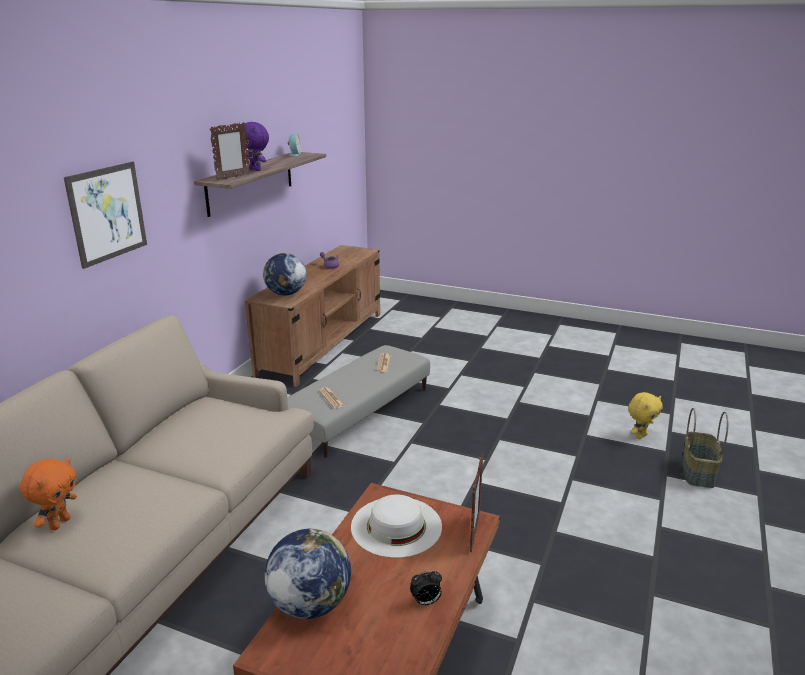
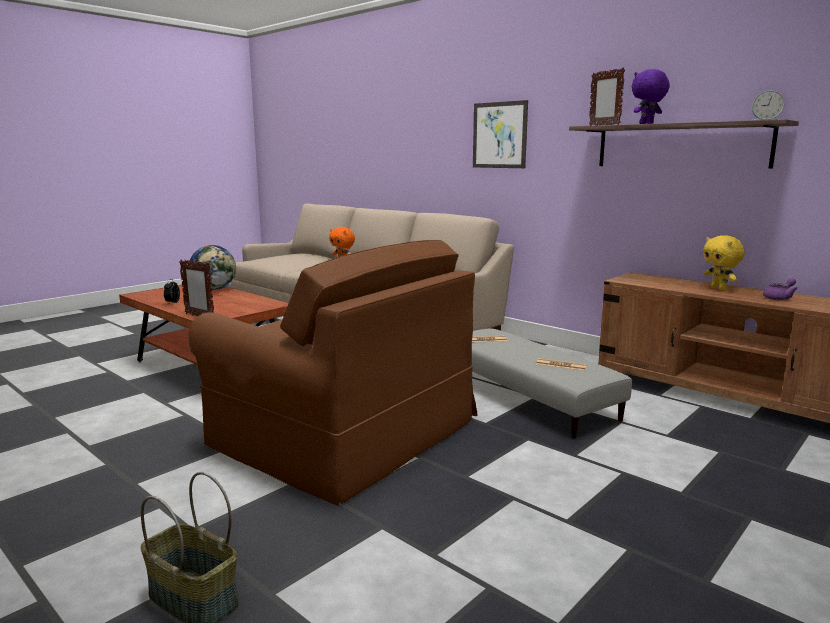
camera: 110 degrees right, 10 degrees down
(286, 294) = (651, 281): globe -> none
(396, 526) = (240, 304): white hat -> none
(490, 480) = (344, 434): none -> brown armchair
(640, 436) = (336, 585): yellow plush toy -> yellow plush toy (719, 289)

